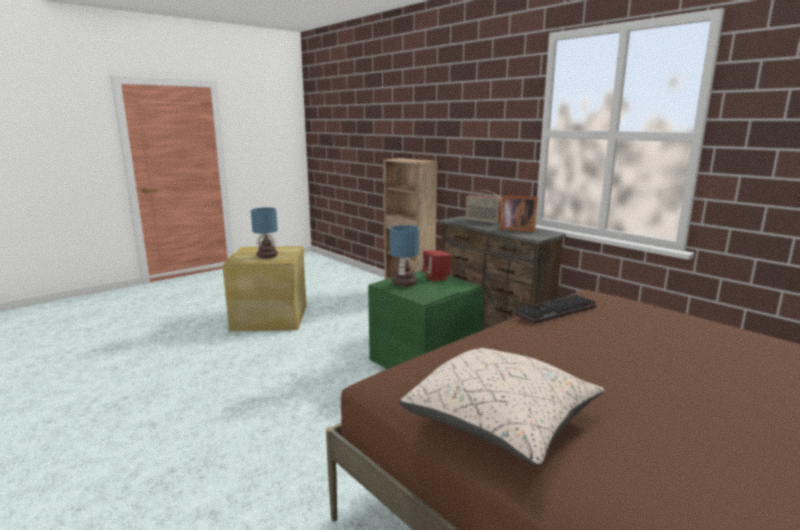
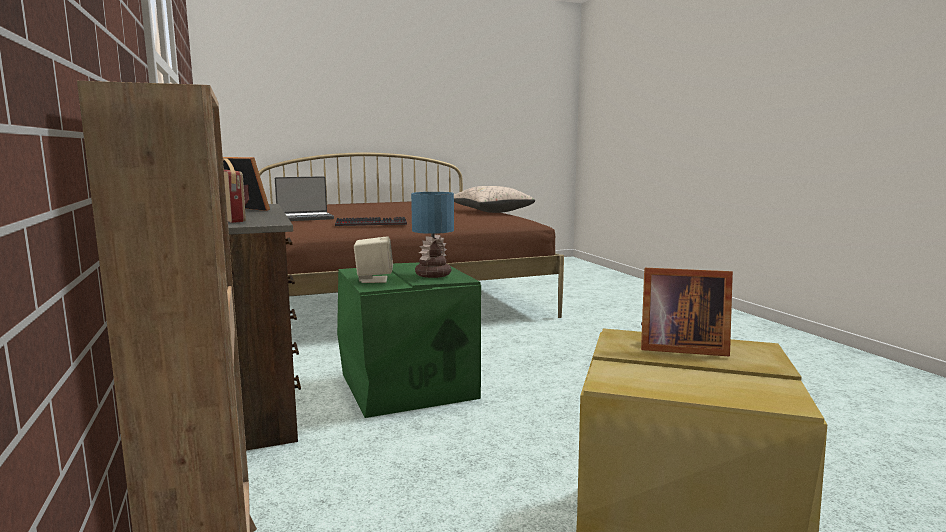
camera: 160 degrees left, 5 degrees down
(266, 256) = (678, 347): table lamp -> picture frame
(436, 278) = (374, 279): red speaker -> beige speaker
(682, 320) = (305, 218): none -> laptop

